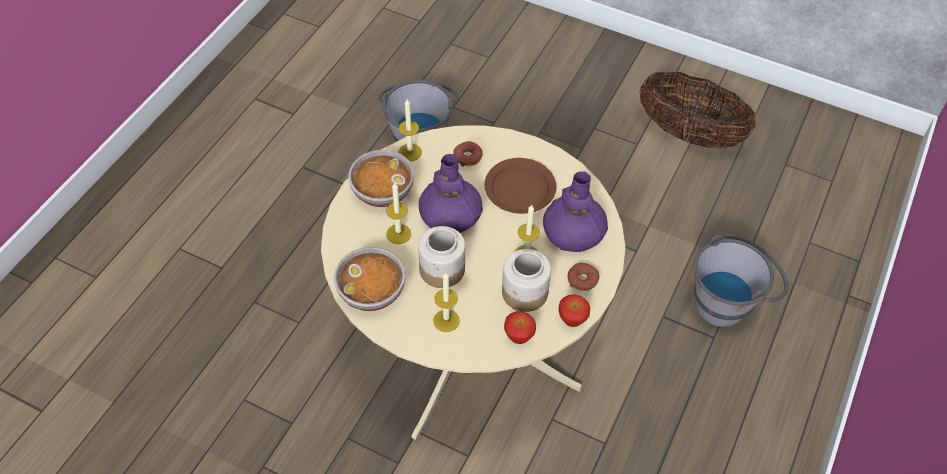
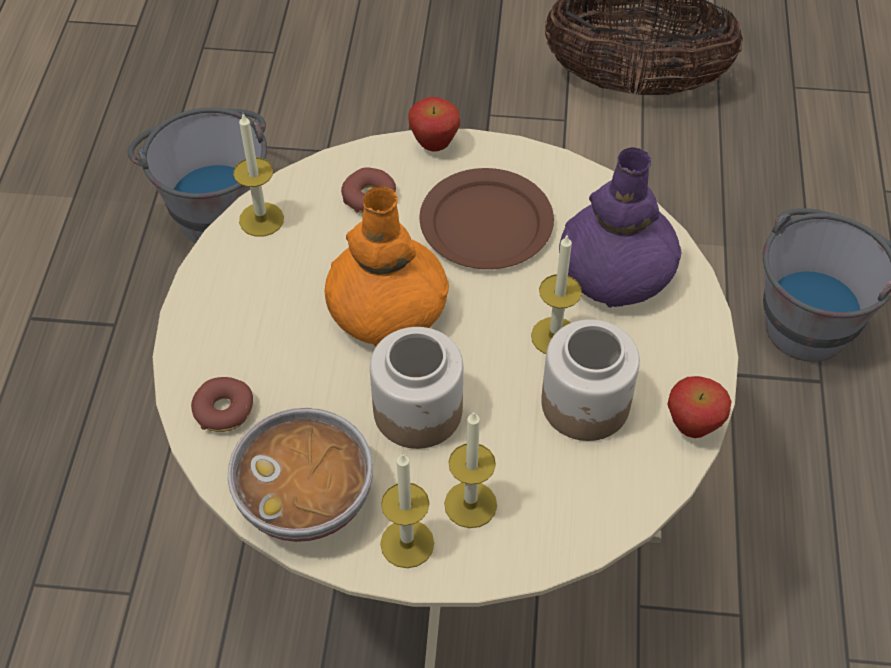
camera: 20 degrees left, 0 degrees up
(382, 192) = (242, 305): bowl -> none
(398, 234) = (307, 372): candle -> candle (407, 543)
(450, 216) = (387, 311): purple vase -> orange vase
(518, 338) = (616, 491): apple -> apple (434, 145)
(582, 280) = (672, 348): donut -> donut (223, 410)

